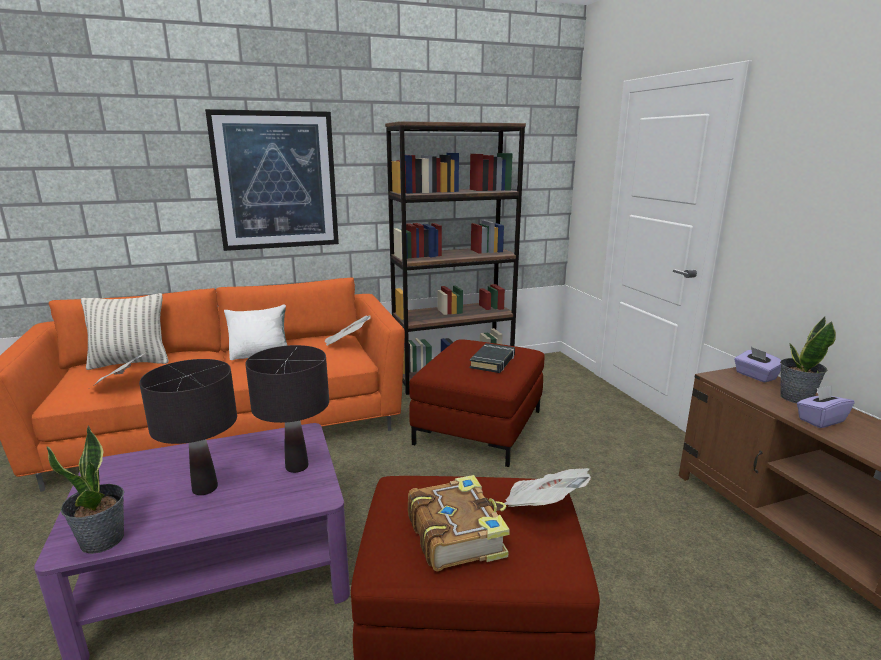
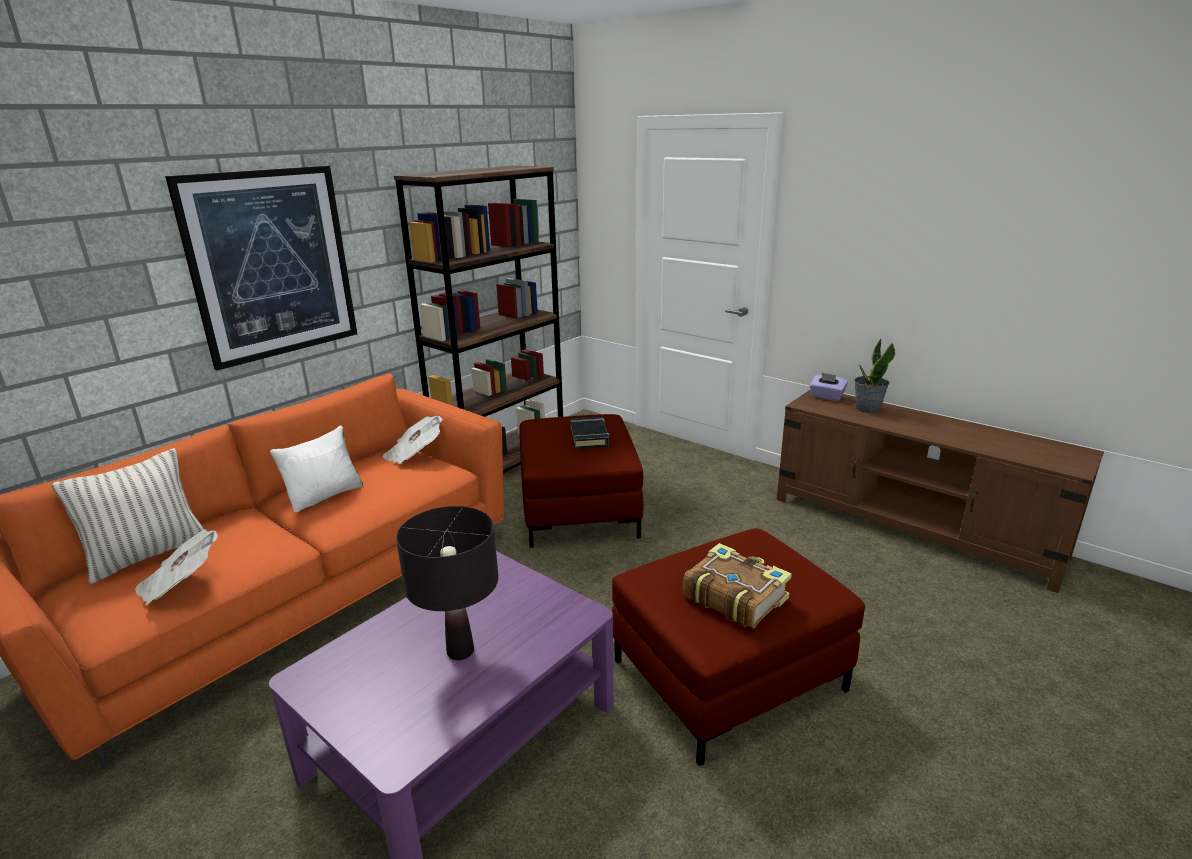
camera: 30 degrees left, 5 degrees up
(103, 540) = (422, 738): potted plant -> none
(296, 467) = (526, 597): black table lamp -> none
(543, 506) = (770, 551): newspaper -> none
(820, 420) = (897, 423): purple tissue box -> none

